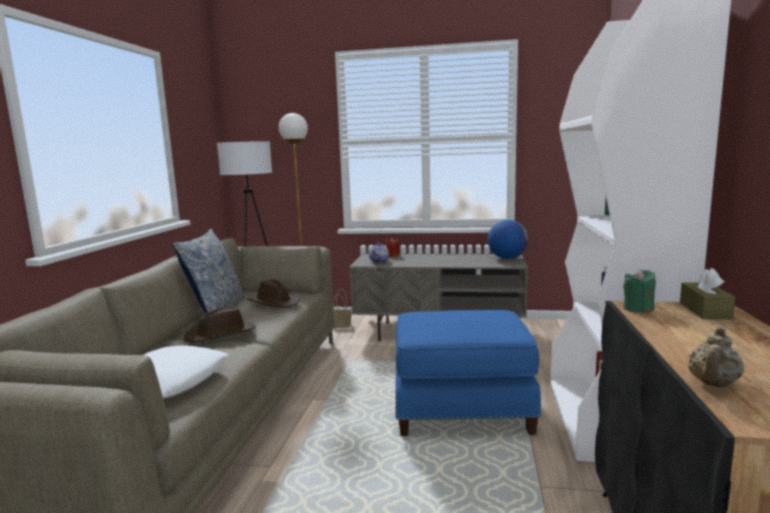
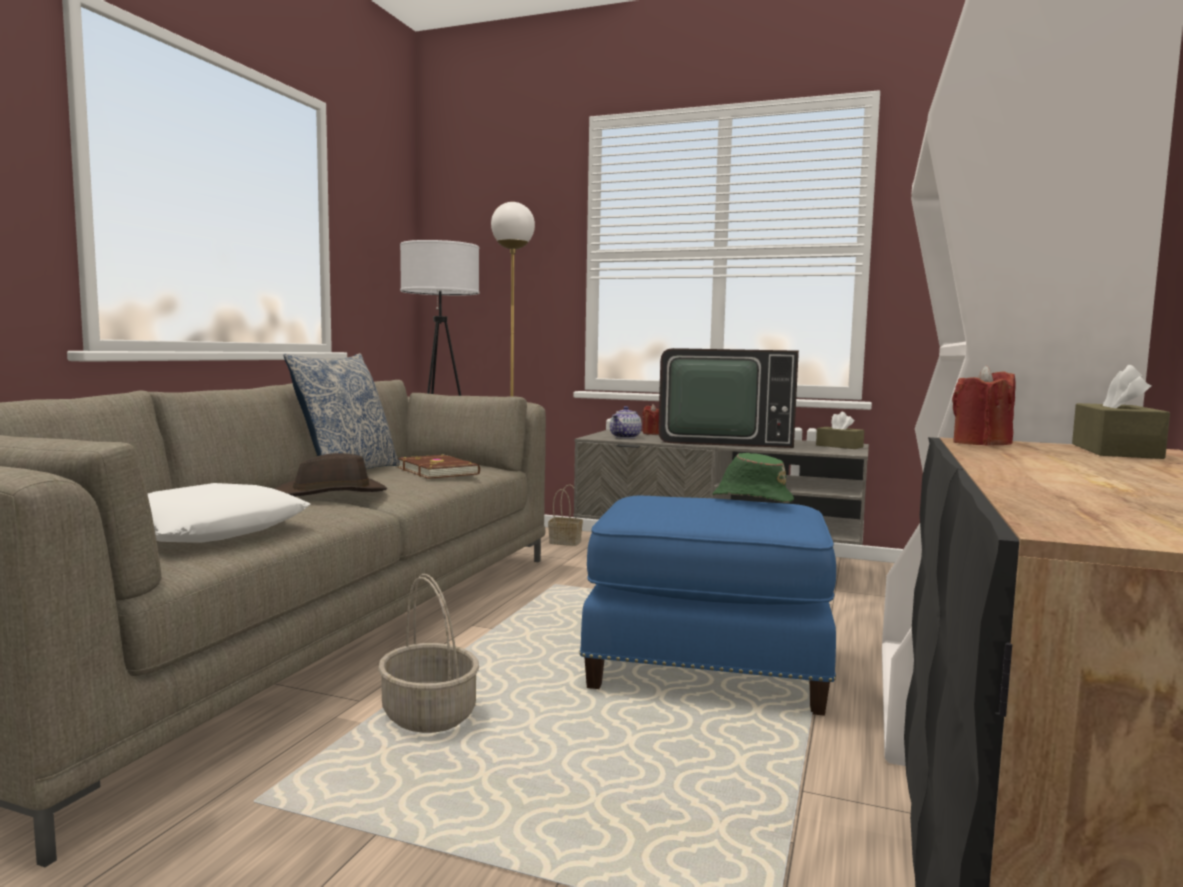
camera: 10 degrees right, 5 degrees down
(275, 302) = (439, 471): brown hat -> brown book
(318, 470) = (430, 715): none -> basket
(439, 259) = (723, 441): none -> television
(479, 311) = (751, 499): none -> green hat
(507, 258) = (839, 446): globe -> brown tissue box
(638, 309) = (981, 443): green candle -> red candle
(713, 384) = (1041, 497): beige teapot -> none

